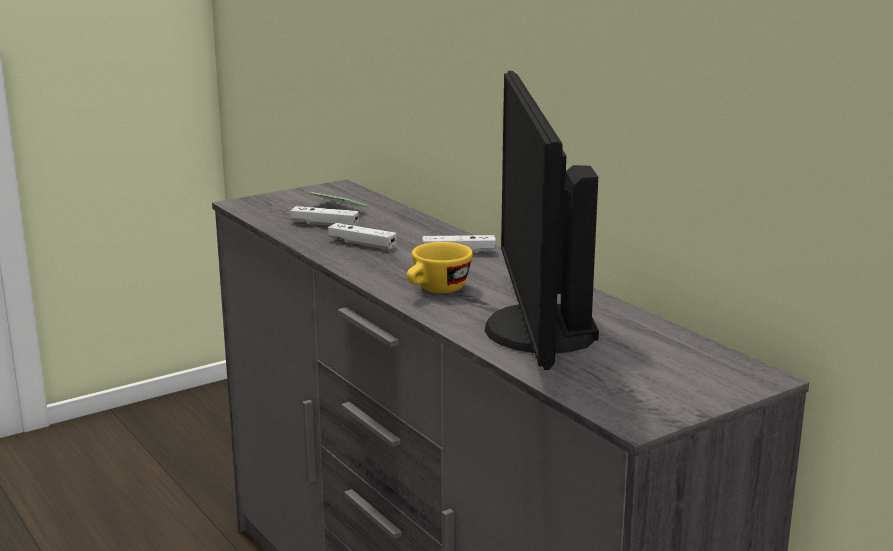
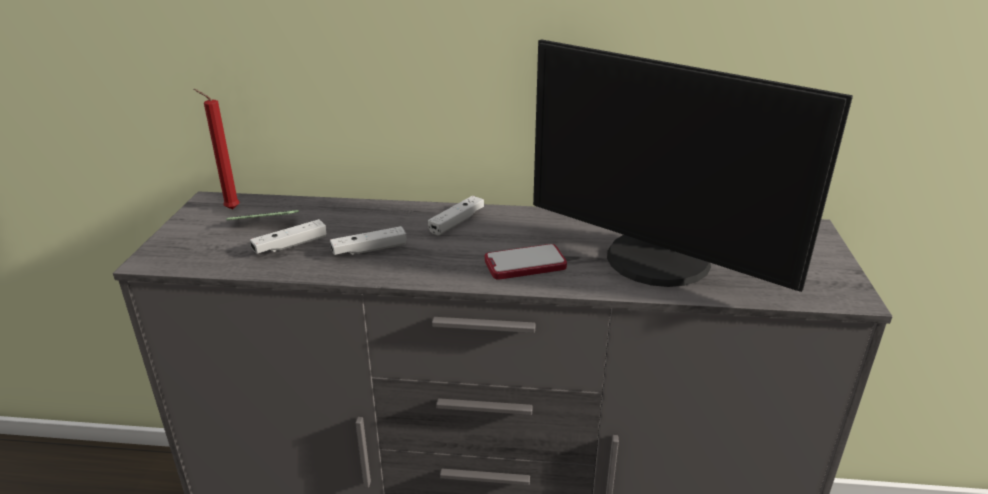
camera: 50 degrees left, 10 degrees up
(339, 194) = (230, 209): none -> red candle
(436, 290) = (525, 264): yellow cup -> phone

